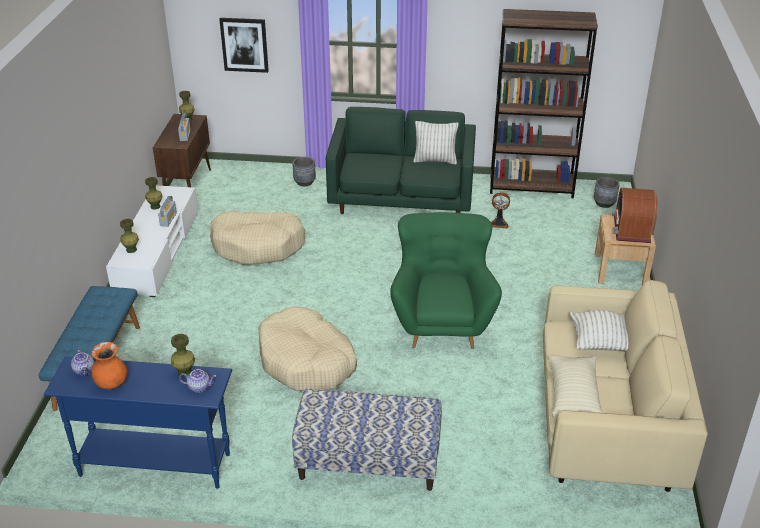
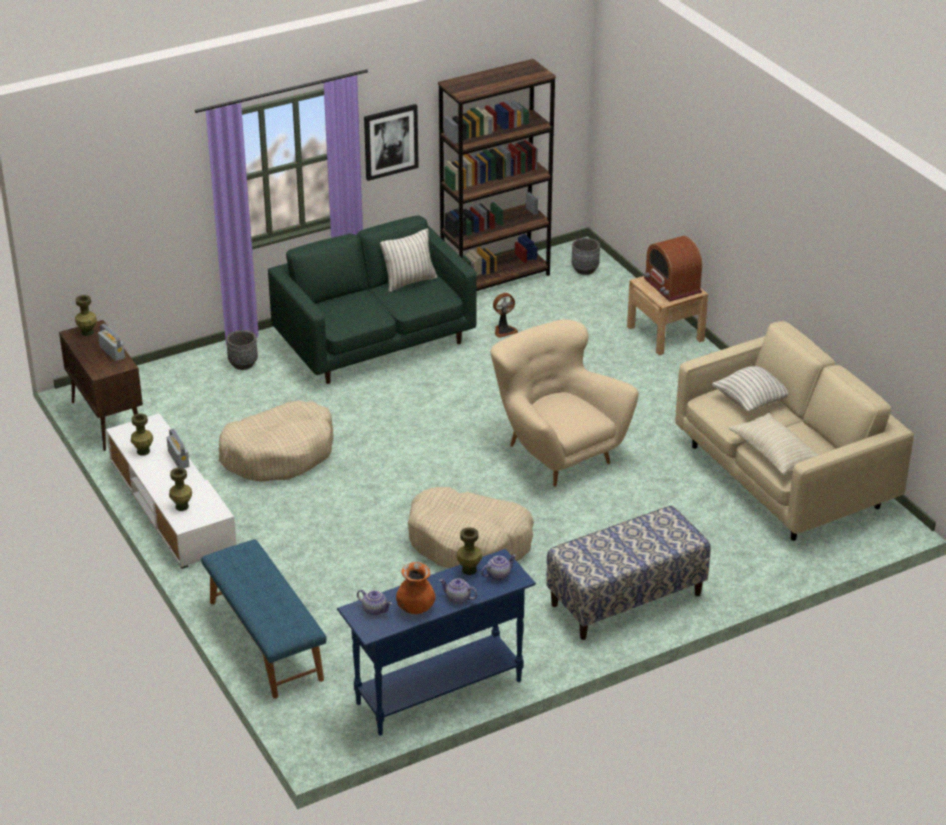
camera: 35 degrees left, 0 degrees up
(148, 391) = (457, 598): none -> teapot
(244, 44) = (134, 212): picture -> picture (390, 141)
(442, 324) = (557, 453): green armchair -> beige armchair

